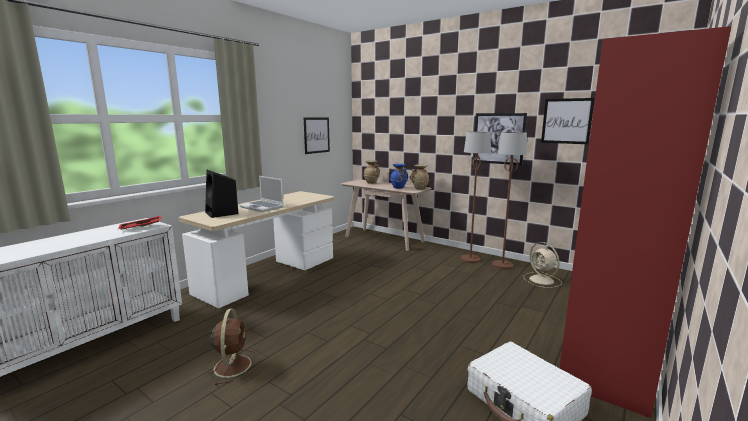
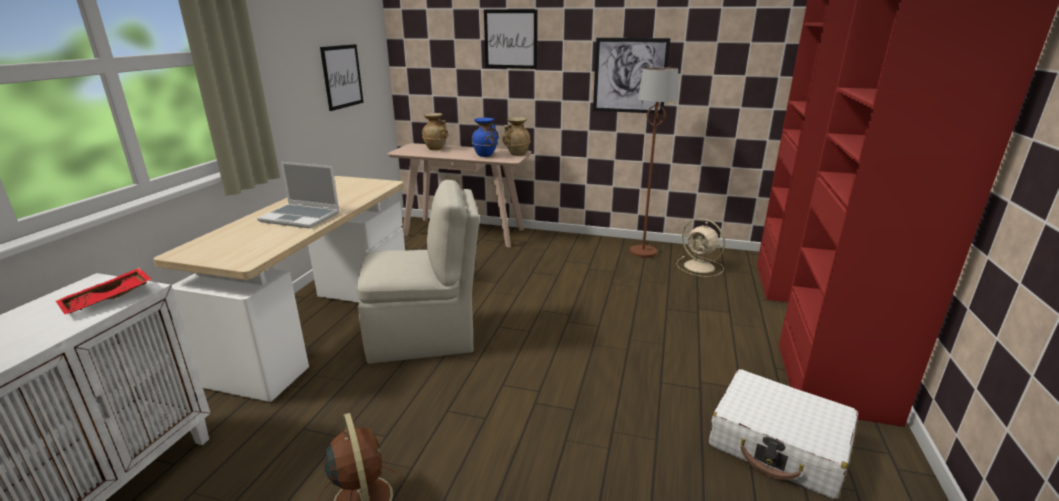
camera: 20 degrees left, 10 degrees up
(222, 213) = (237, 239): black speaker -> none
(321, 291) = (424, 337): none -> beige chair
(470, 259) = (599, 249): brown floor lamp -> none
(566, 121) = (724, 50): picture -> picture (510, 39)

